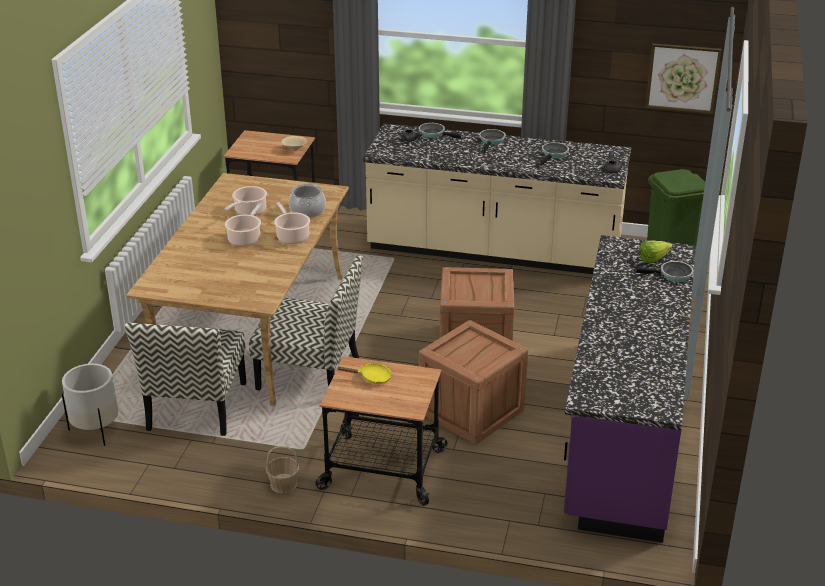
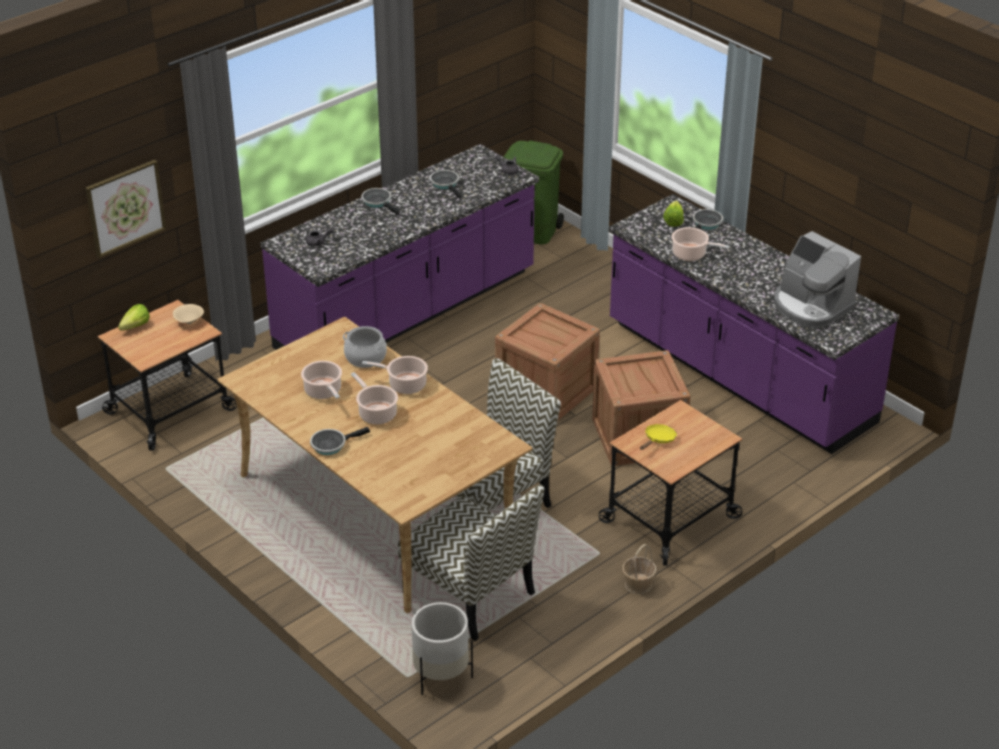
camera: 55 degrees left, 5 degrees up
(265, 136) = (133, 328): none -> lettuce
(434, 134) = (322, 225): frying pan -> frying pan (331, 444)
(494, 250) = (407, 312): beige counter -> purple counter
(615, 284) = (691, 254): none -> cooking pot
(624, 369) = (811, 306): none -> coffee machine
(682, 77) = (496, 55): picture -> picture (125, 207)

